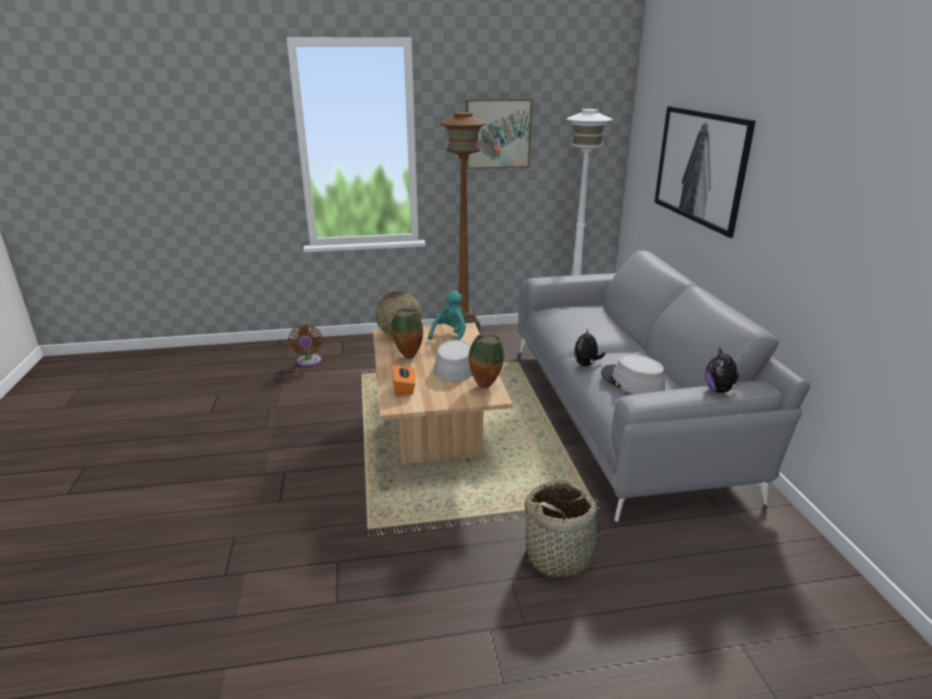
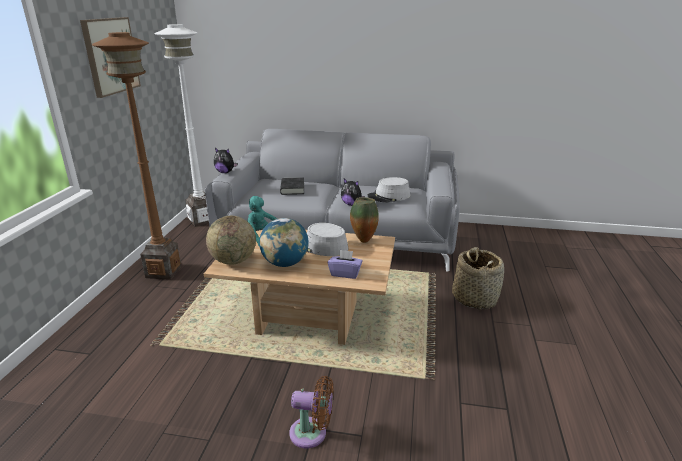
camera: 70 degrees left, 0 degrees up
(309, 362) = (78, 384): brown fan -> brown fan (312, 433)
(404, 388) = (345, 273): orange tissue box -> purple tissue box
(408, 356) = (285, 263): vase -> globe
(585, 323) = (292, 189): none -> black book
(701, 167) = (301, 56): picture -> none
(720, 390) = (441, 171): plush toy -> plush toy (225, 172)

